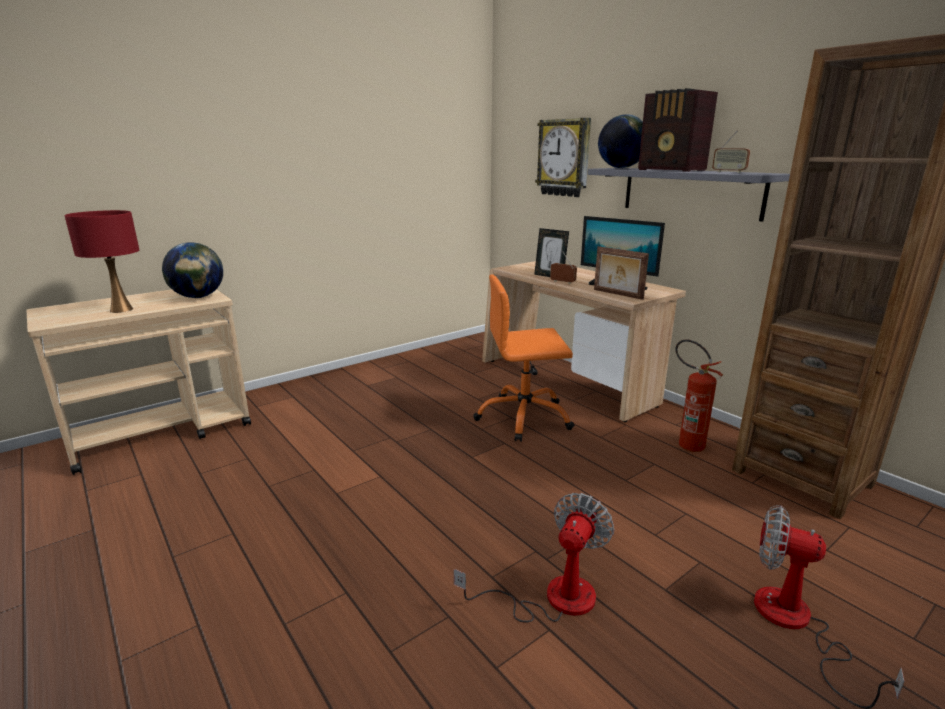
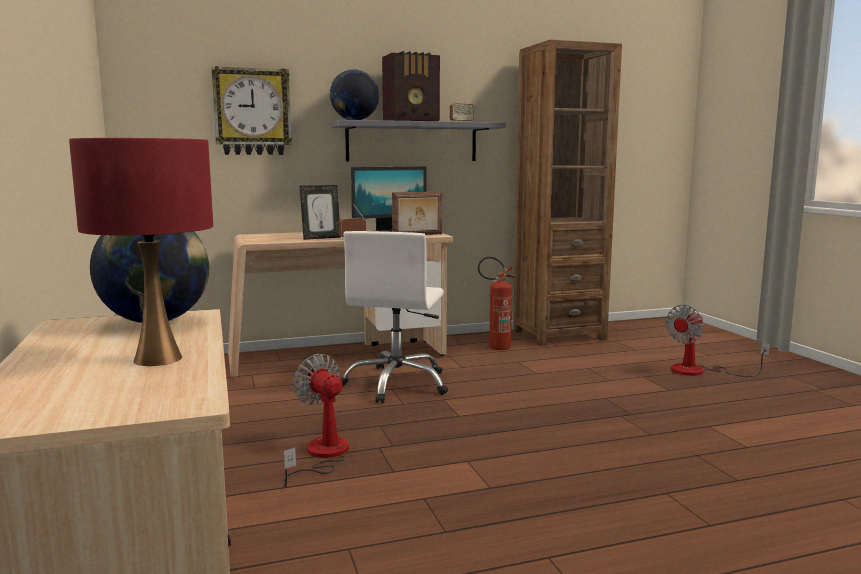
camera: 70 degrees left, 10 degrees down
(524, 417) = (397, 384): orange office chair -> white office chair
(552, 598) = (676, 420): fan -> fan (321, 455)

